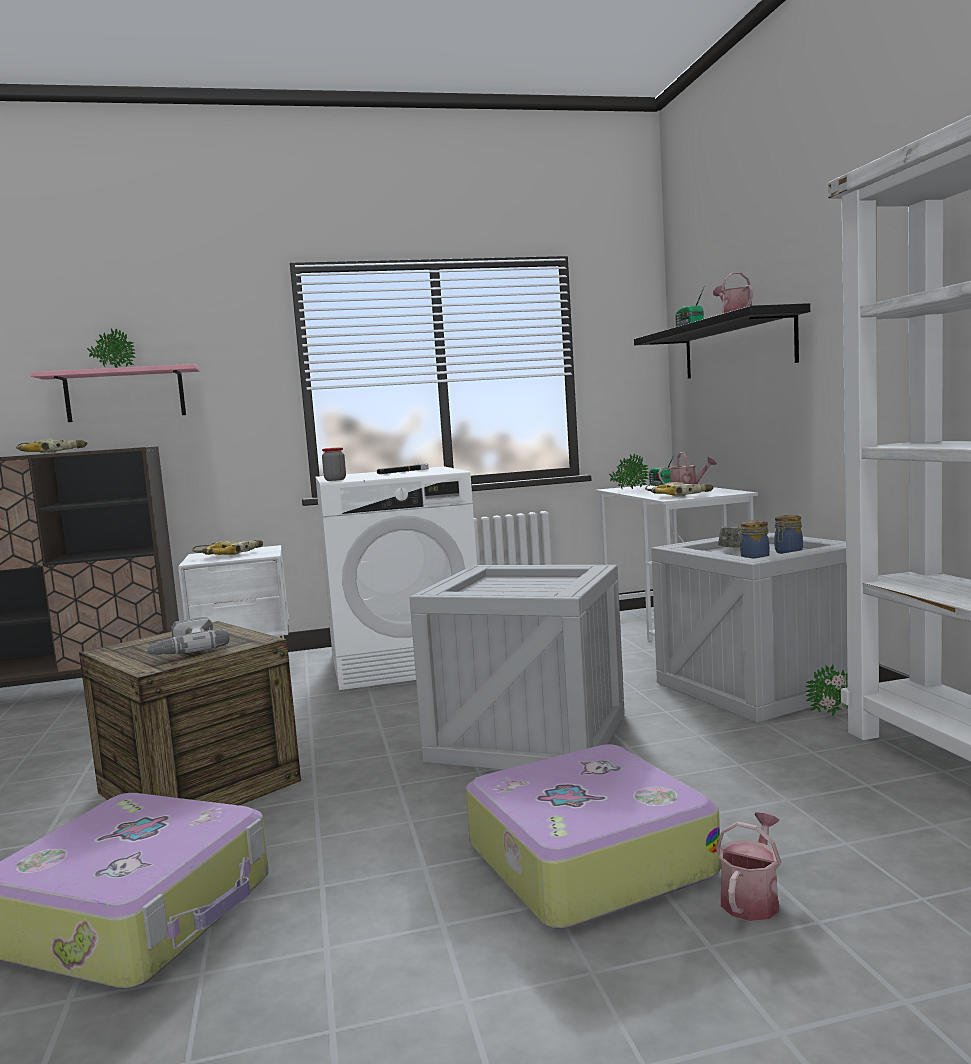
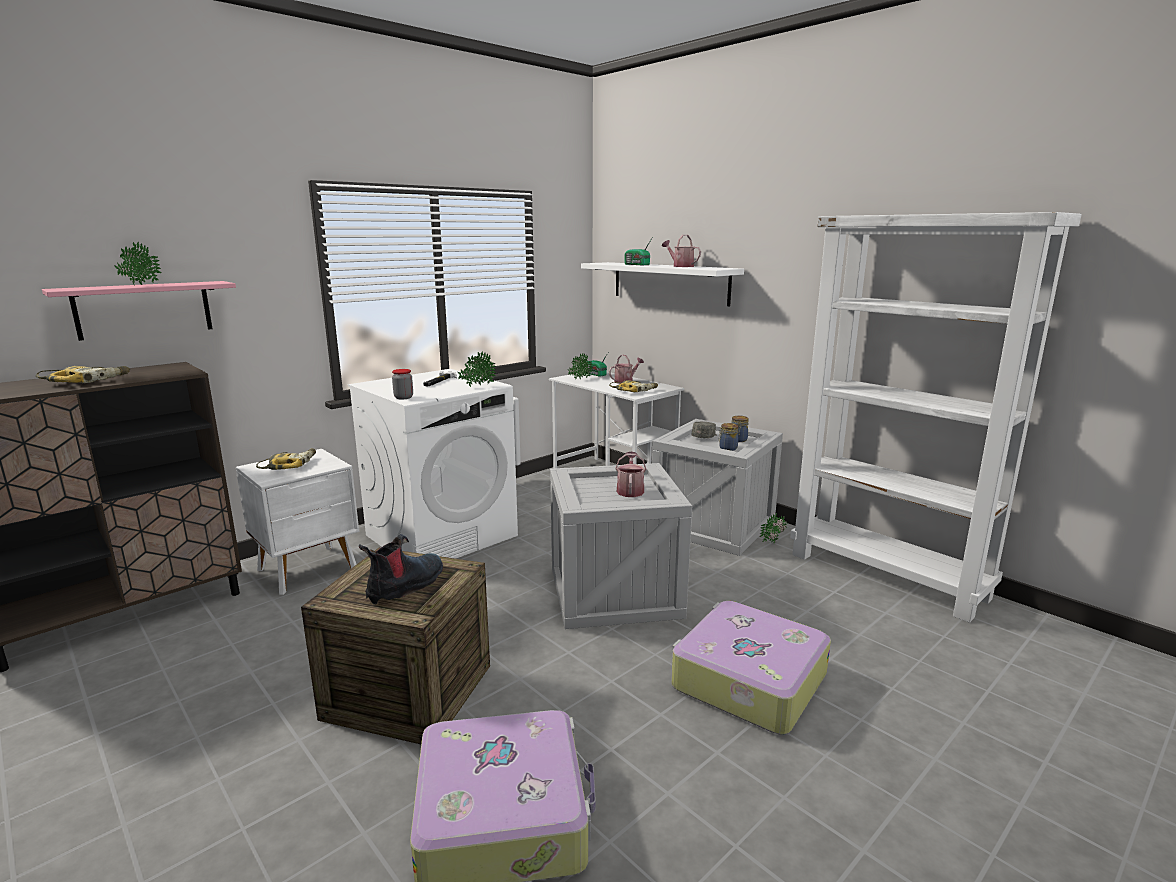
camera: 30 degrees left, 10 degrees up
(184, 648) = (406, 586): power drill -> boot
(430, 472) = (477, 386): none -> potted plant
(736, 346) = (669, 283): black shelf -> white shelf
(752, 898) = (852, 683): watering can -> watering can (630, 490)

